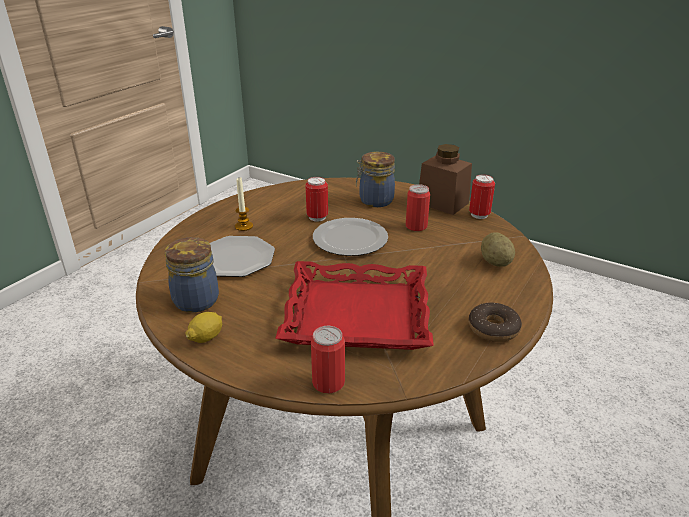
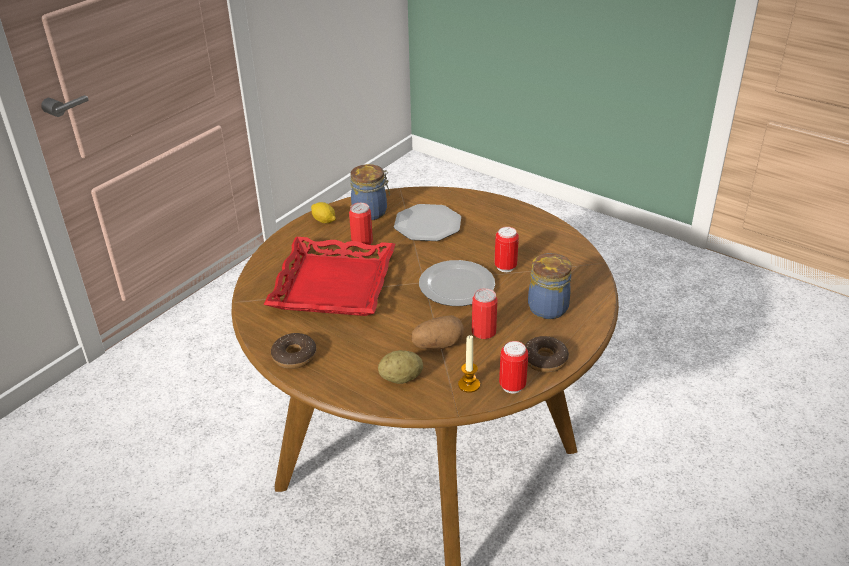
camera: 95 degrees right, 5 degrees up
(244, 226) = (487, 226): candle -> candle (469, 385)
(328, 383) = (260, 270): can -> can (362, 242)
(441, 246) = (438, 345): none -> potato
(442, 203) = (544, 360): brown jar -> donut

